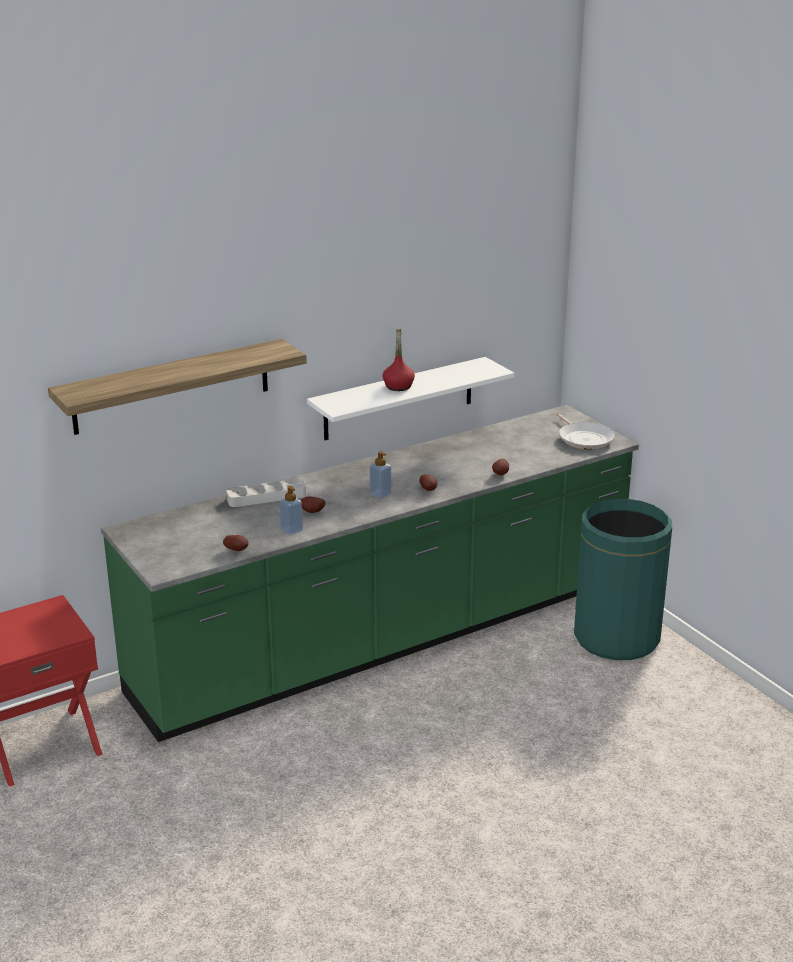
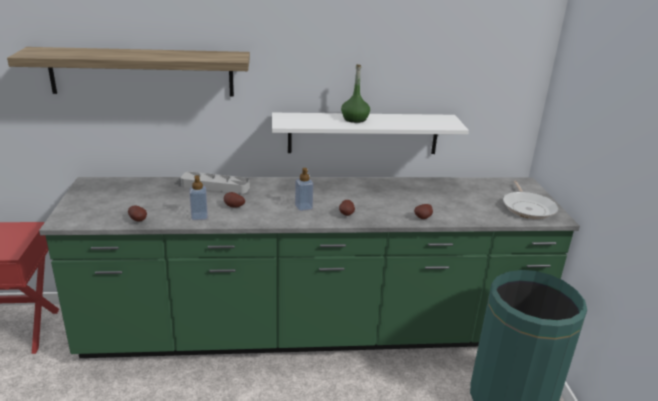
camera: 25 degrees right, 0 degrees up
(398, 386) = (355, 119): red bottle -> green bottle

